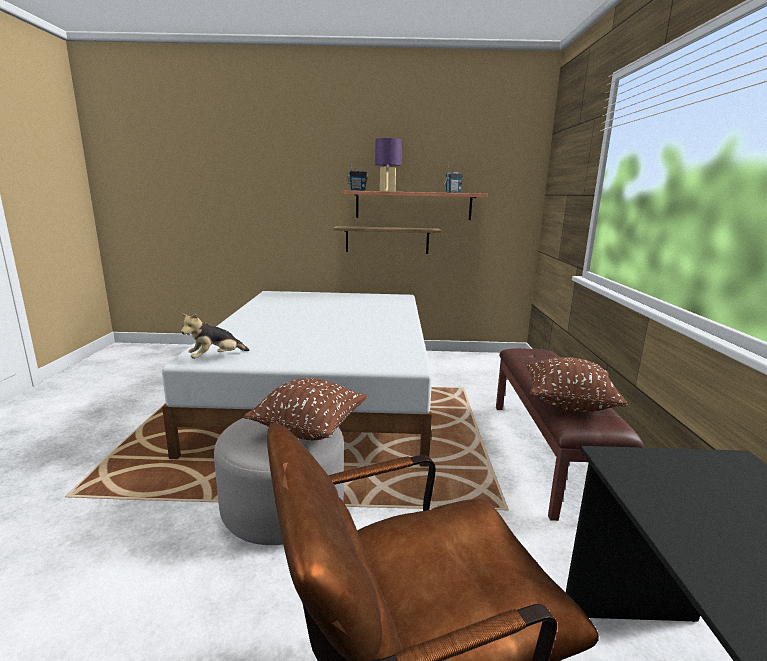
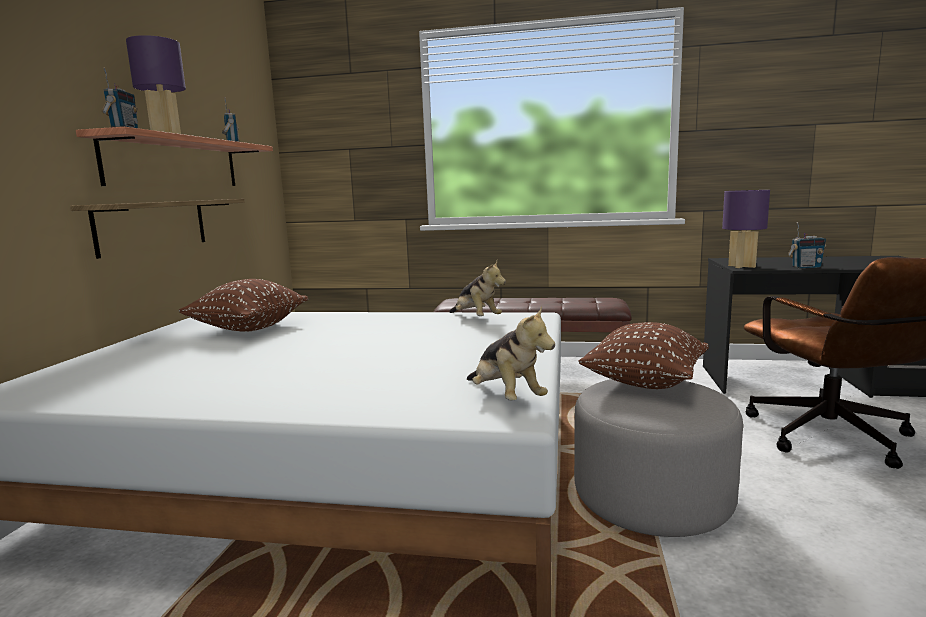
camera: 80 degrees left, 5 degrees down
(397, 348) = (476, 318): none -> plush toy
(568, 403) = (577, 303): brown pillow -> brown pillow (248, 328)
(638, 461) = (742, 266): none -> purple table lamp
(678, 531) = (806, 267): none -> radio

